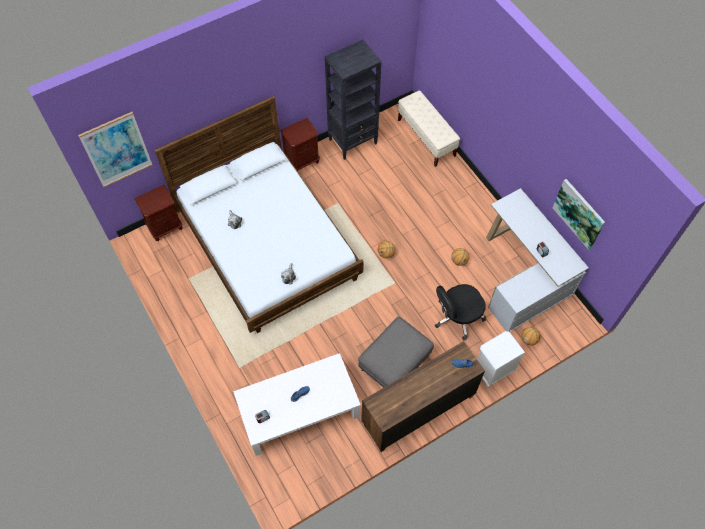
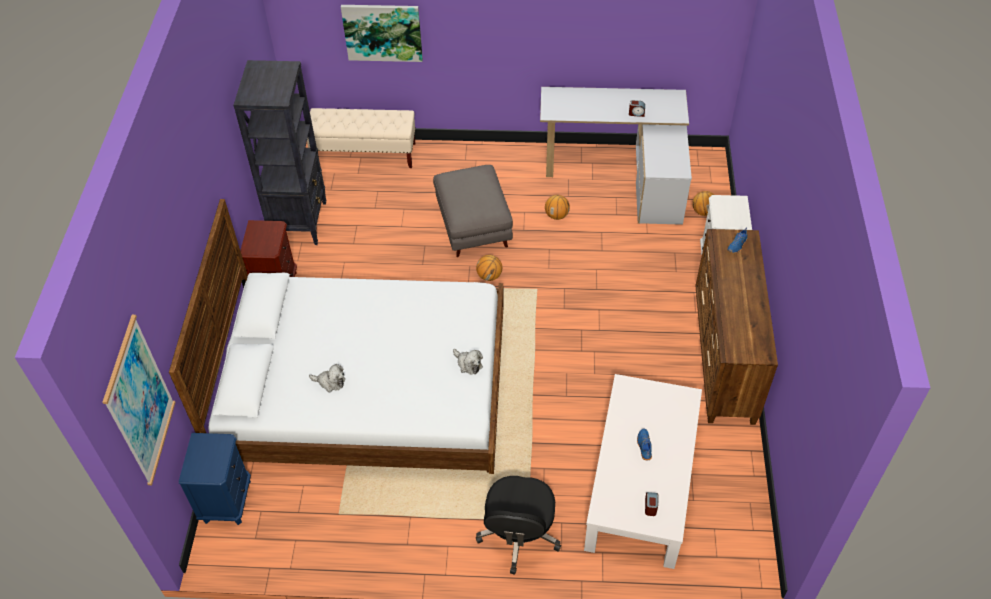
camera: 55 degrees left, 10 degrees down
(165, 227) = (227, 501): brown nightstand -> blue nightstand
(394, 363) = (645, 347): grey ottoman -> grey ottoman (474, 225)
(457, 317) = (629, 257): black office chair -> black office chair (519, 535)
(579, 213) = (644, 35): picture -> picture (382, 32)

